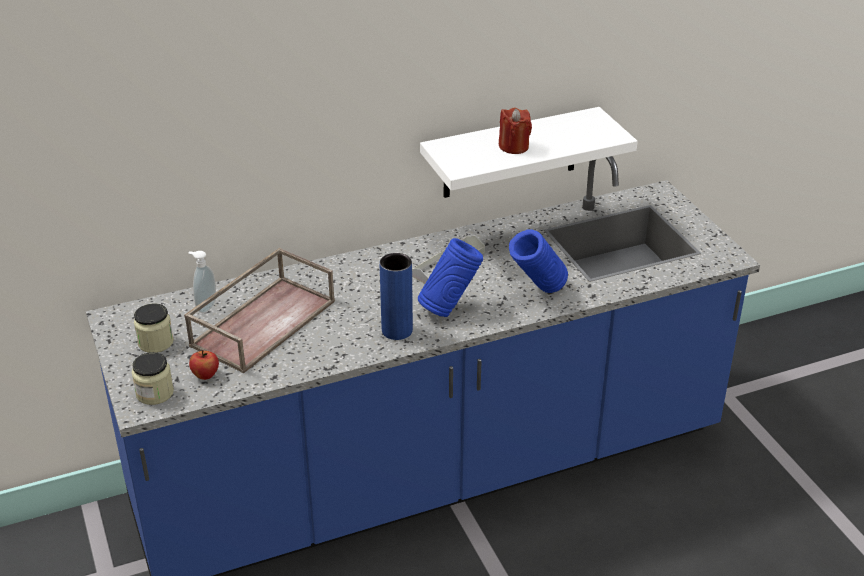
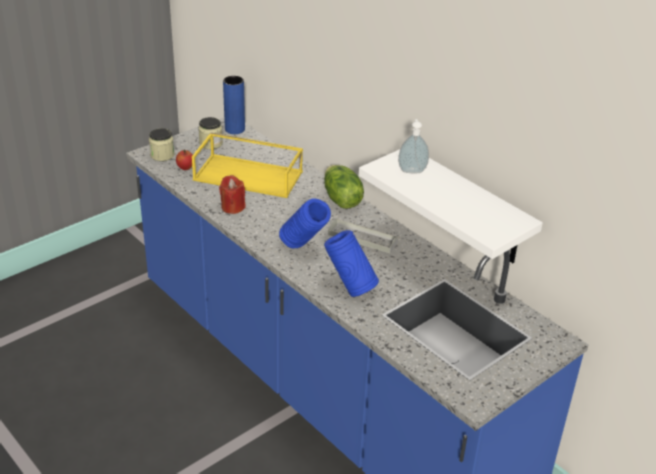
camera: 70 degrees right, 0 degrees up
(205, 306) = (256, 151): soap dispenser -> soap dispenser (412, 170)
(263, 322) = (249, 175): brown tray -> yellow tray
(362, 262) = (341, 200): none -> lettuce
(397, 330) = (265, 230): blue vase -> blue vase (235, 129)
(514, 147) = (431, 187): red candle -> red candle (232, 207)

